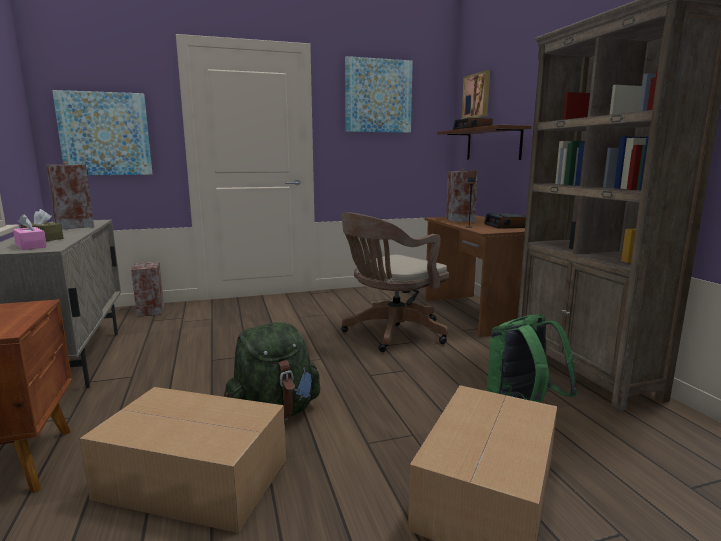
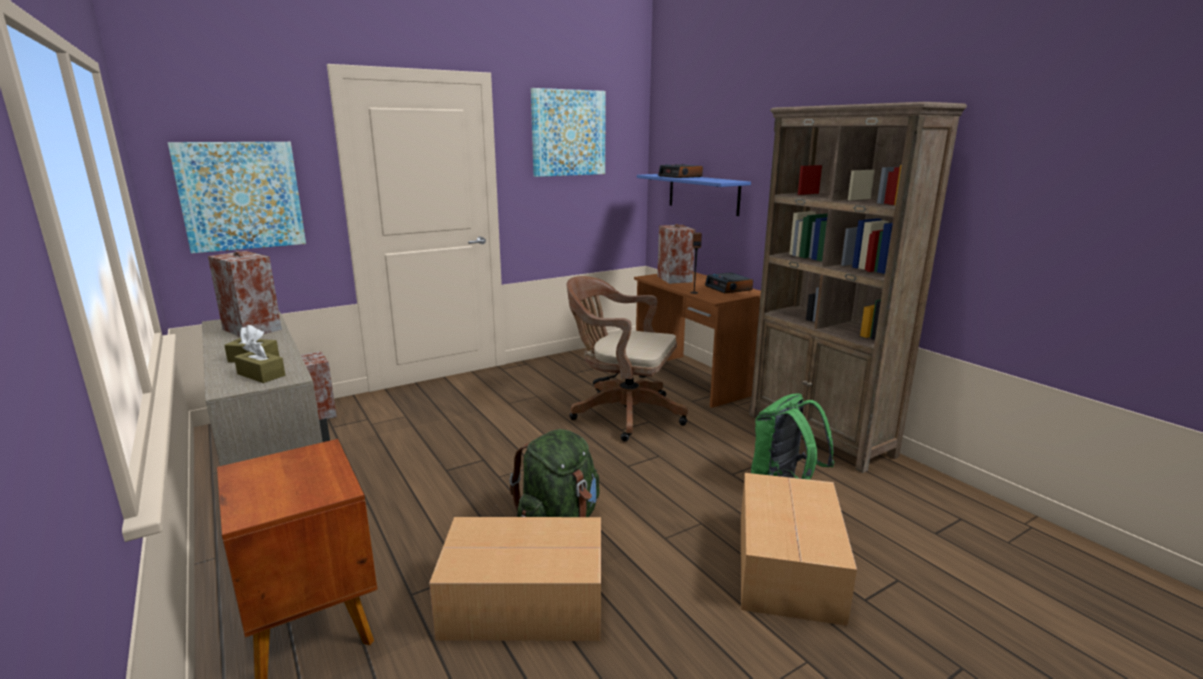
camera: 15 degrees left, 5 degrees up
(31, 246) = (261, 375): pink tissue box -> brown tissue box
(391, 333) = (622, 413): brown office chair -> brown office chair turned 75 degrees clockwise
(477, 96) = (681, 136): picture -> none
(493, 144) = (703, 193): brown shelf -> blue shelf

